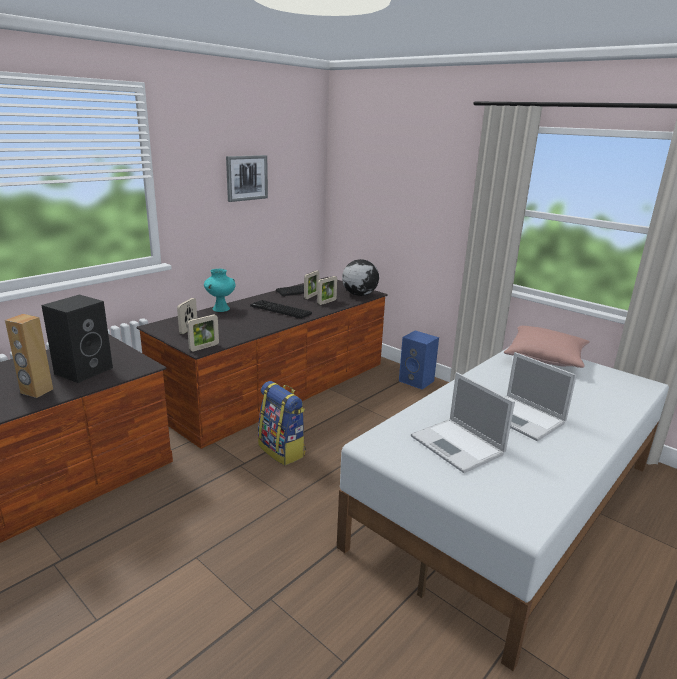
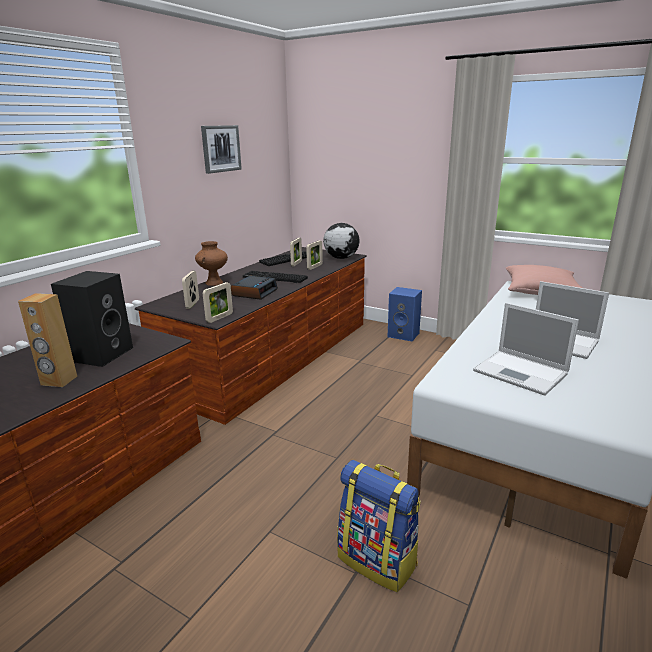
camera: 10 degrees left, 0 degrees up
(221, 308) = (214, 283): turquoise vase -> brown vase
(252, 324) = (254, 292): none -> alarm clock
(282, 450) = (309, 414): backpack -> backpack (378, 560)

